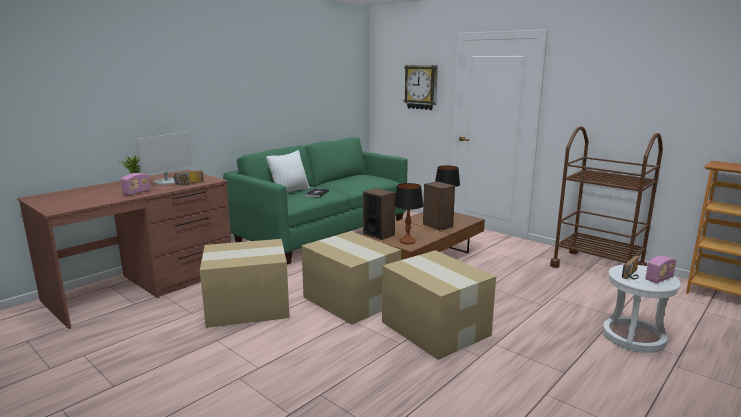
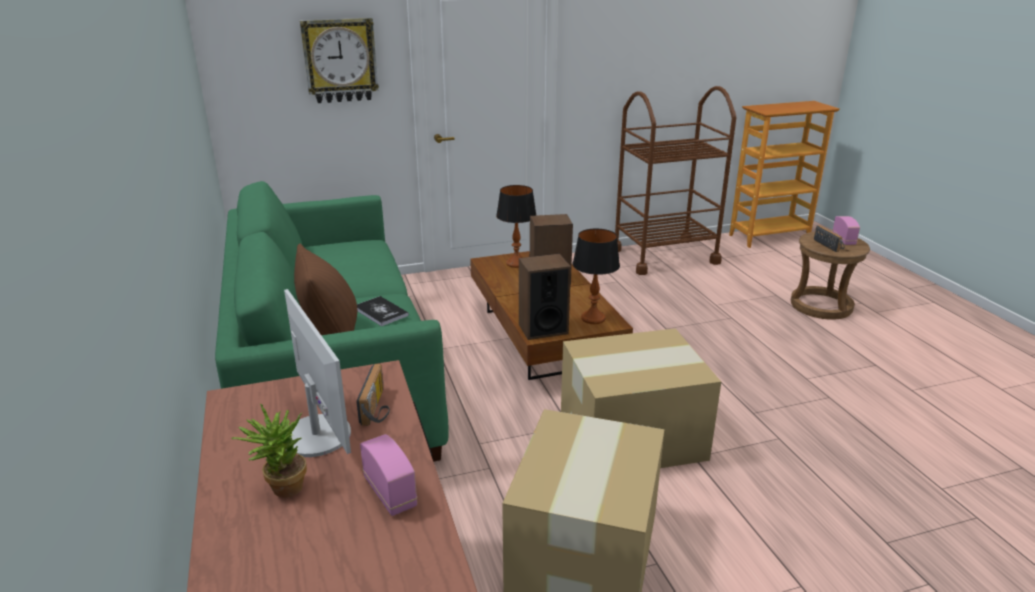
camera: 60 degrees left, 10 degrees up
(290, 192) = (331, 333): white pillow -> brown pillow
(434, 327) = (750, 400): cardboard box -> none
(633, 337) = (820, 305): white stool -> brown stool

